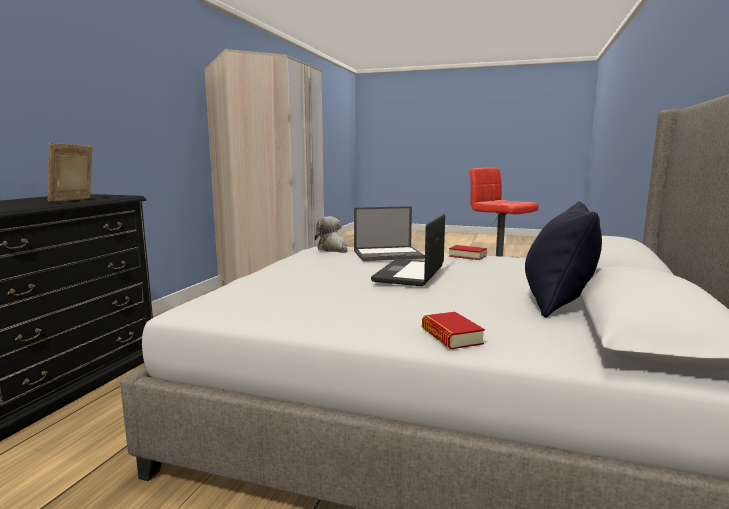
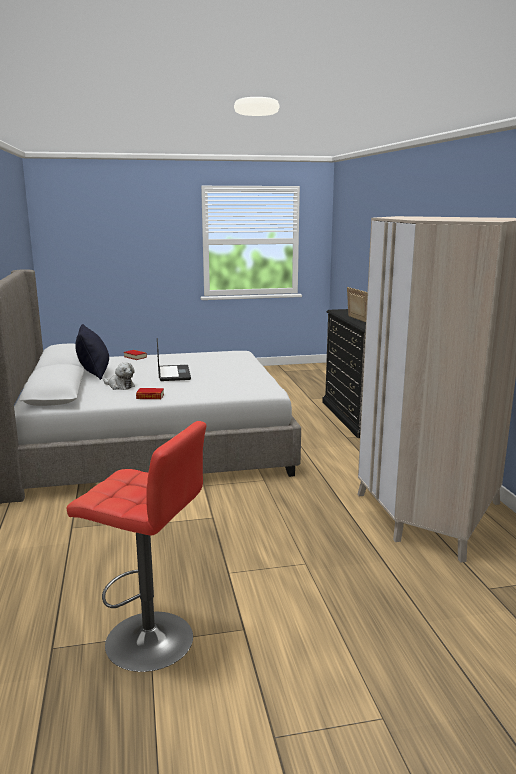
camera: 150 degrees right, 5 degrees up
(333, 249) = (254, 386): plush toy -> plush toy (120, 386)
(388, 254) = (204, 384): laptop -> none

